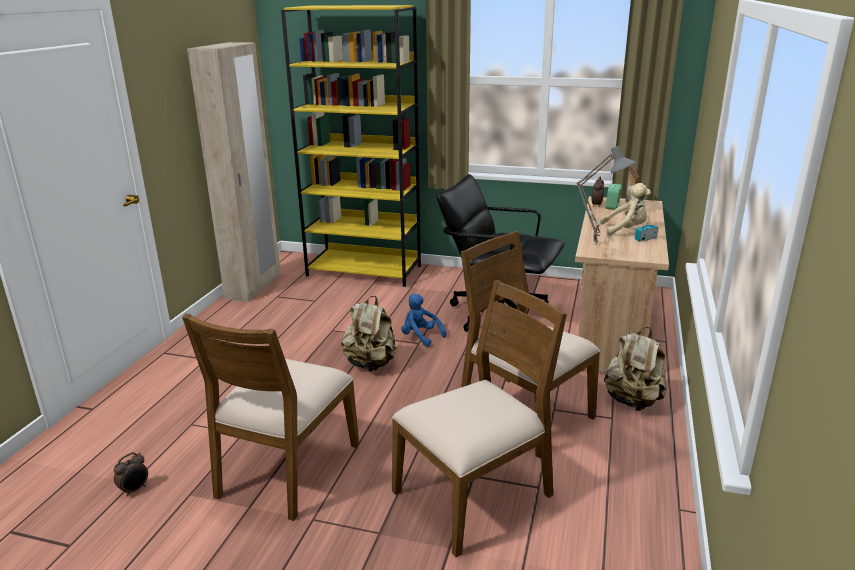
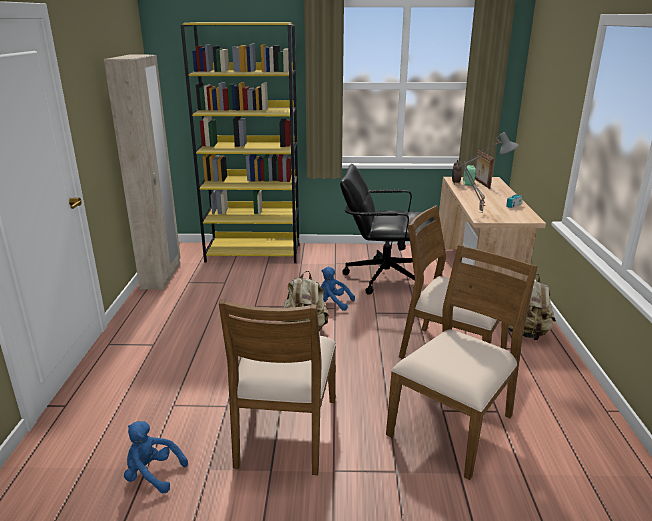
camera: 15 degrees left, 0 degrees up
(135, 489) = (152, 474): alarm clock -> blue plush toy
(625, 230) = (493, 200): beige plush toy -> none

